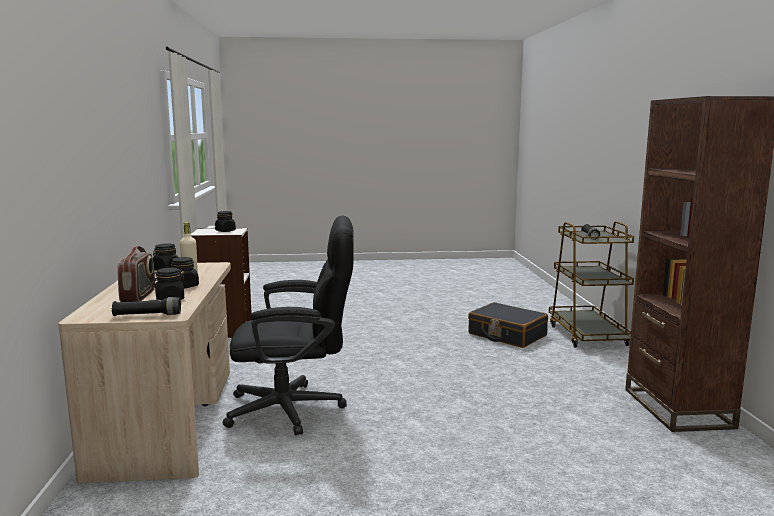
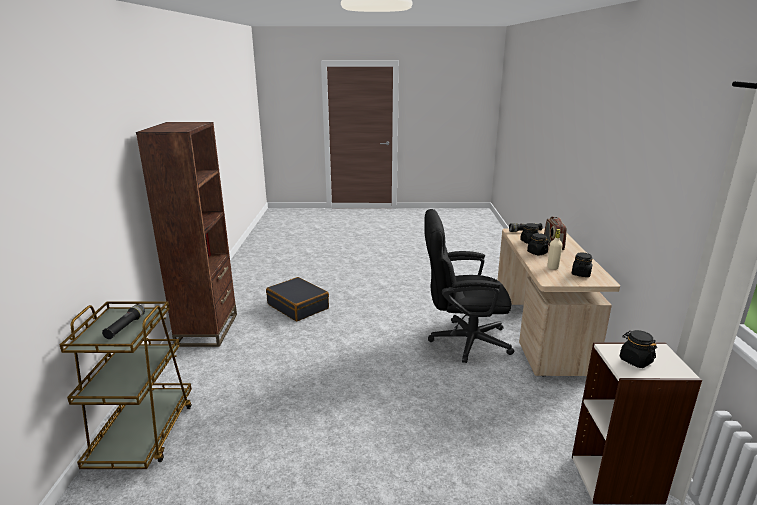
camera: 175 degrees left, 10 degrees up
(507, 335) = (240, 441): black suitcase -> black suitcase (298, 306)

